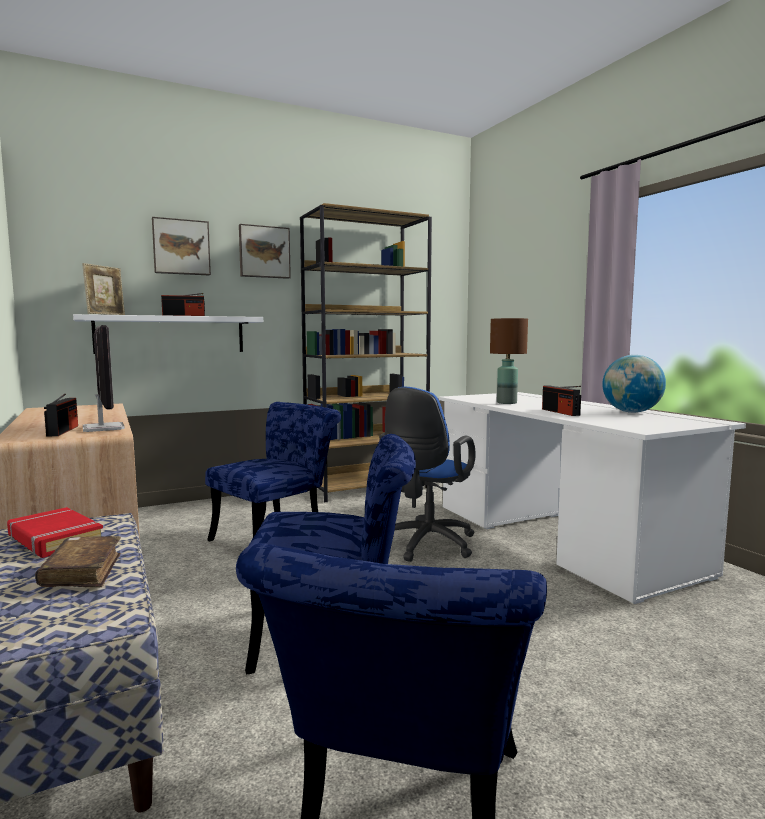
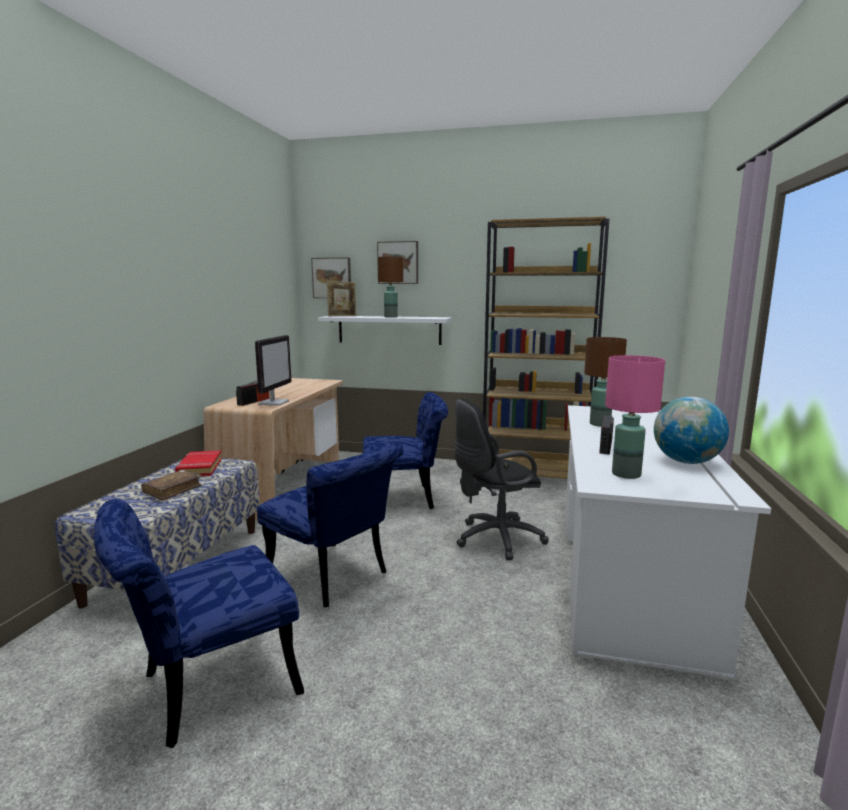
camera: 40 degrees right, 5 degrees up
(184, 315) = (391, 317): radio -> brown table lamp
(264, 252) = (462, 261): picture -> picture (332, 278)
(426, 545) = (494, 539): blue office chair -> black office chair
(631, 422) = (627, 474): none -> pink table lamp

